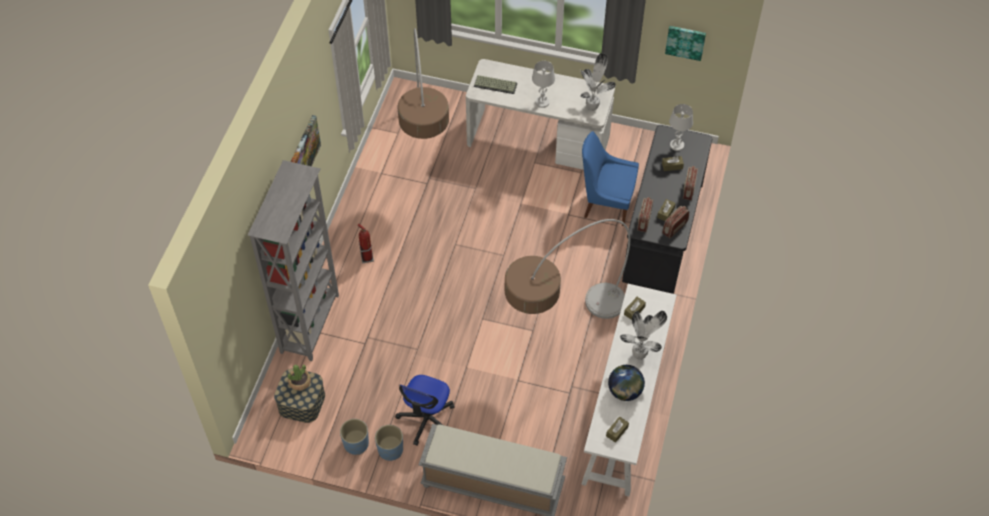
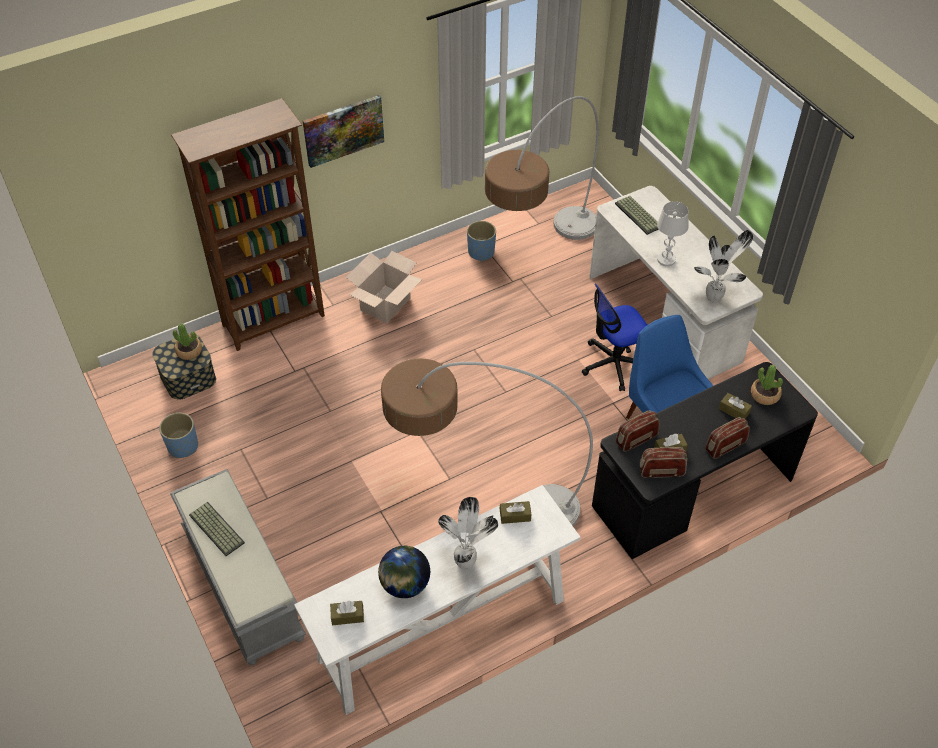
camera: 45 degrees right, 5 degrees down
(311, 323) = (275, 321): grey bookcase -> brown bookcase
(367, 258) = (385, 304): fire extinguisher -> cardboard box
(390, 450) = (201, 475): blue planter -> blue planter (481, 252)
(427, 420) = (262, 477): office chair -> office chair (613, 364)
(474, 458) = (215, 529): none -> keyboard
(677, 145) = (765, 395): white table lamp -> potted plant
(685, 42) = (862, 279): picture -> none

